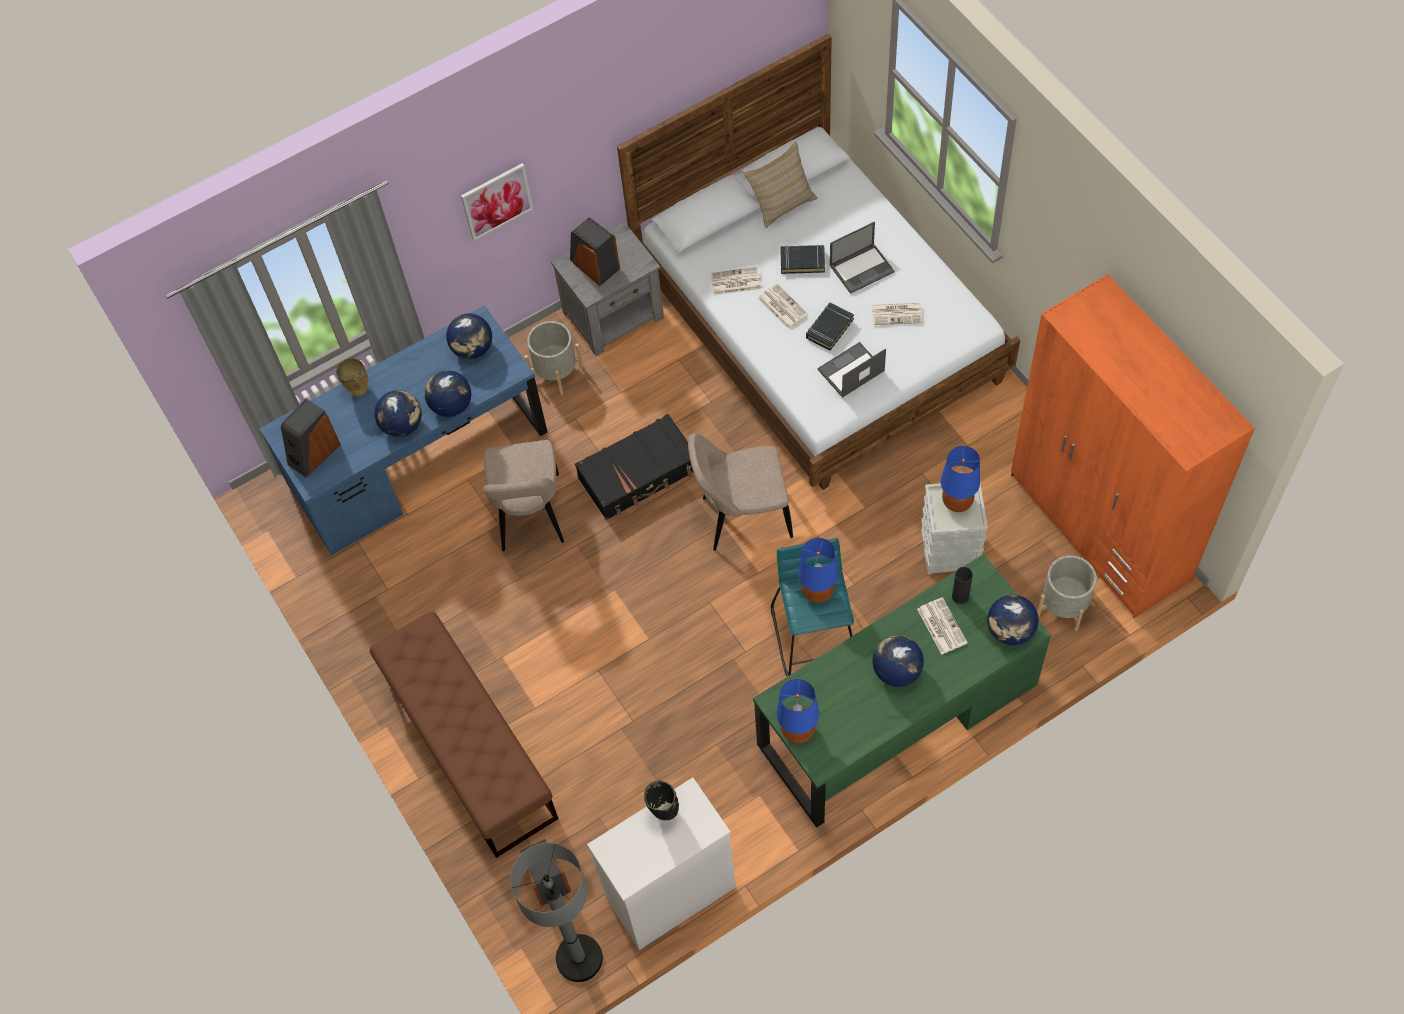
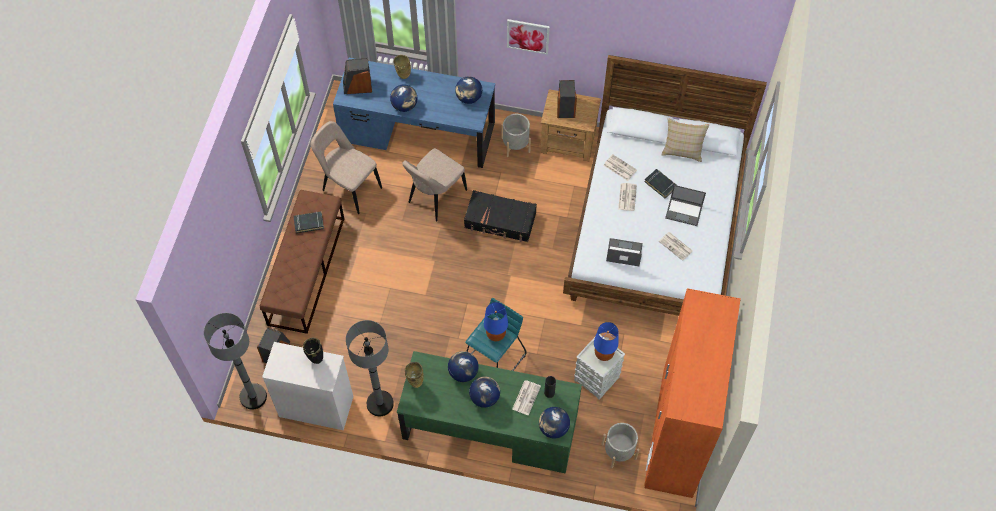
camera: 40 degrees right, 0 degrees up
(451, 405) = (433, 115): globe -> globe (463, 372)
(615, 315) = (569, 142): grey nightstand -> brown nightstand
(742, 518) = (522, 280): beige chair -> beige chair (349, 188)
(742, 814) = (380, 403): none -> grey floor lamp
(798, 730) = (415, 382): blue table lamp -> beige vase
(829, 328) = (636, 225): black book -> black book (308, 223)

